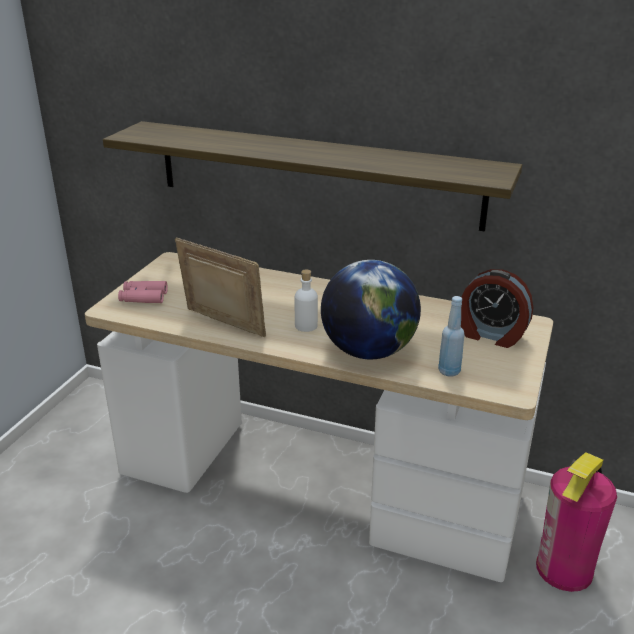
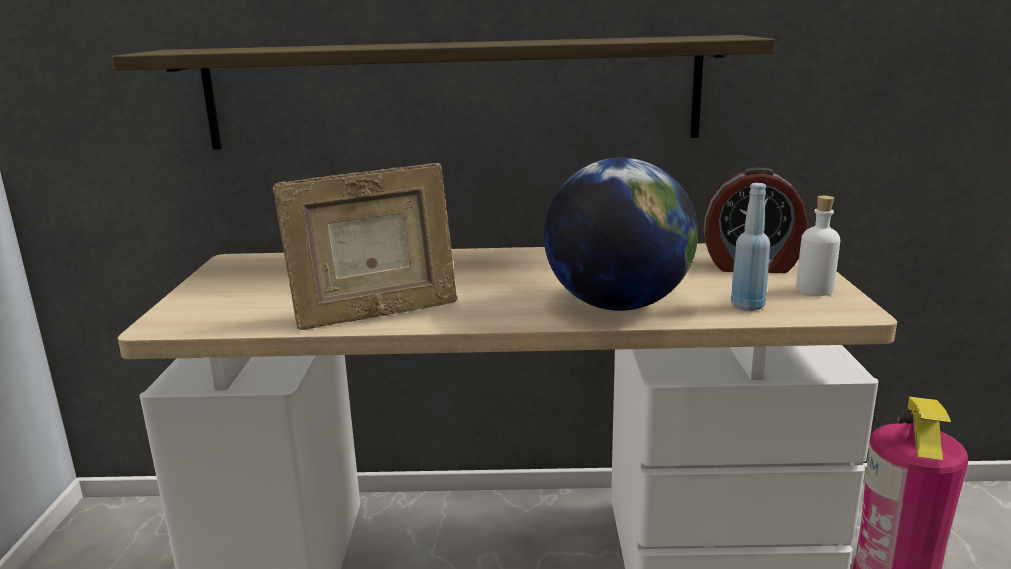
camera: 20 degrees left, 10 degrees down
(143, 297) = (214, 304): pink binoculars -> none
(223, 327) = (376, 315): picture frame -> picture frame turned 150 degrees clockwise
(306, 326) = (501, 294): white bottle -> white bottle (814, 289)

